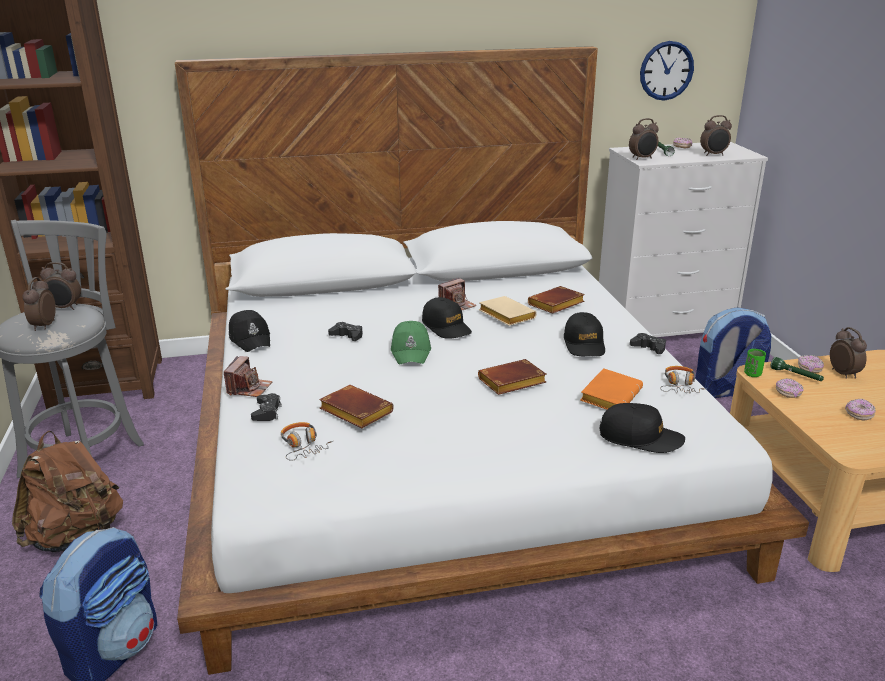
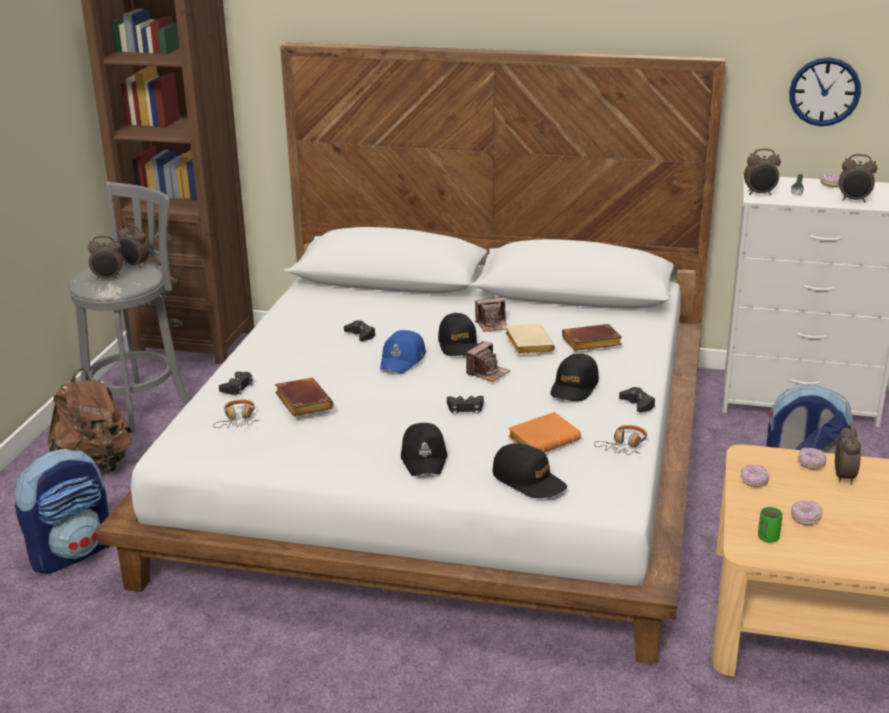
camera: 25 degrees right, 0 degrees up
(43, 326) = (108, 278): alarm clock -> alarm clock turned 120 degrees counterclockwise
(249, 388) = (240, 365): camera -> camera (487, 373)
(250, 338) = (278, 321): black cap -> black cap (424, 458)
(411, 351) = (403, 360): green cap -> blue cap
(511, 383) = (465, 408): brown book -> black game controller
(752, 374) = (739, 455): green cup -> green cup (768, 538)
(796, 376) = (786, 467): green flashlight -> none

